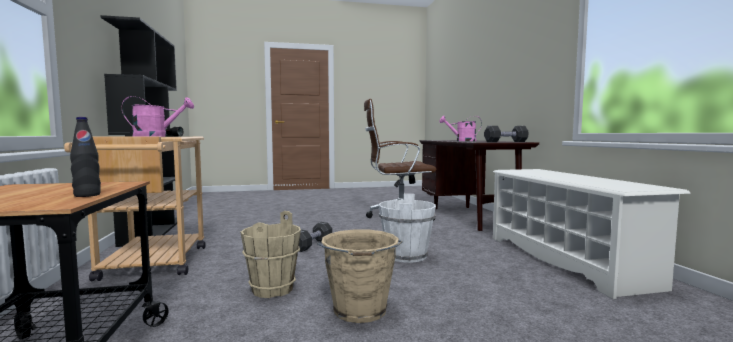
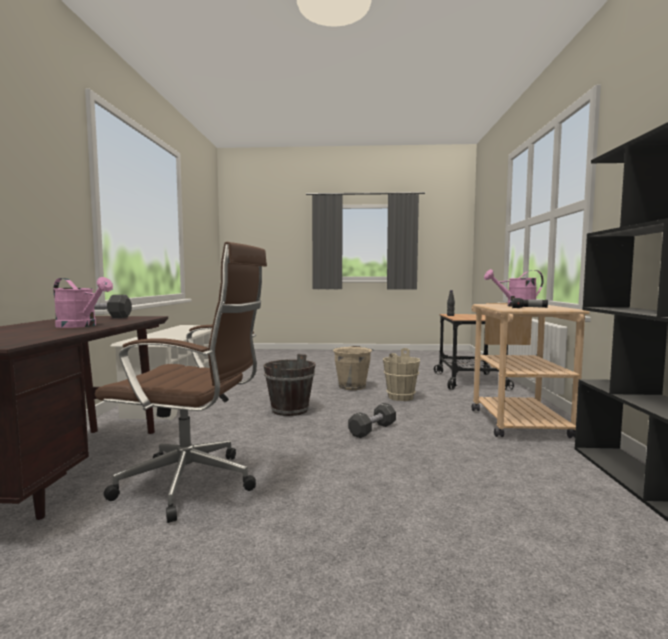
camera: 165 degrees left, 0 degrees up
(406, 256) = (290, 410): white bucket -> brown bucket

